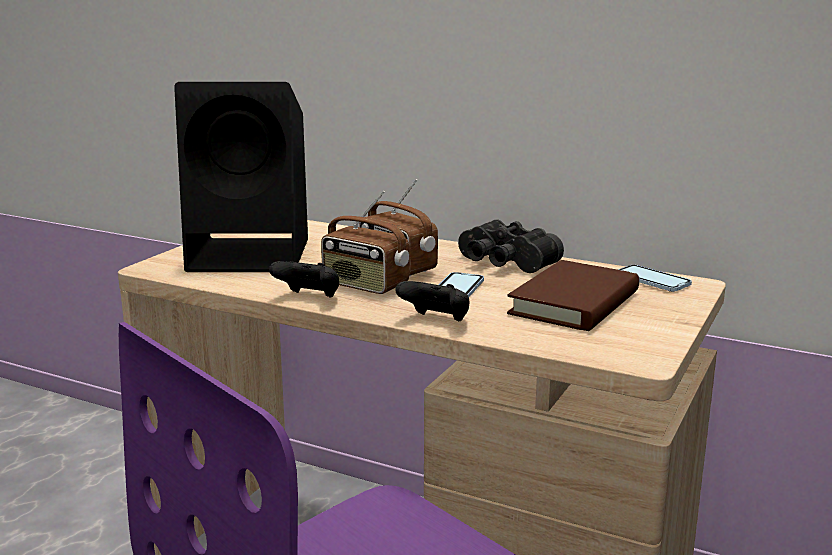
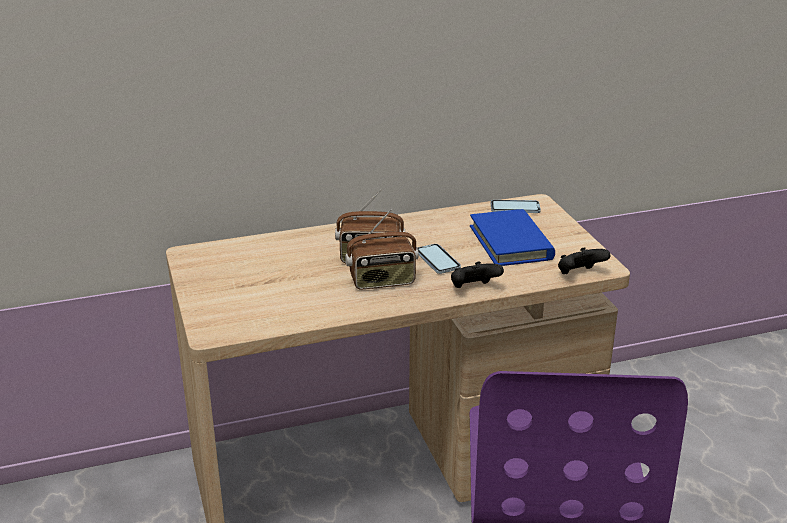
camera: 45 degrees left, 10 degrees up
(253, 255) = (256, 289): black speaker -> none
(309, 298) = (372, 307): black game controller -> black game controller (579, 274)
(503, 263) = (420, 227): black binoculars -> none
(574, 303) = (511, 242): brown book -> blue book

